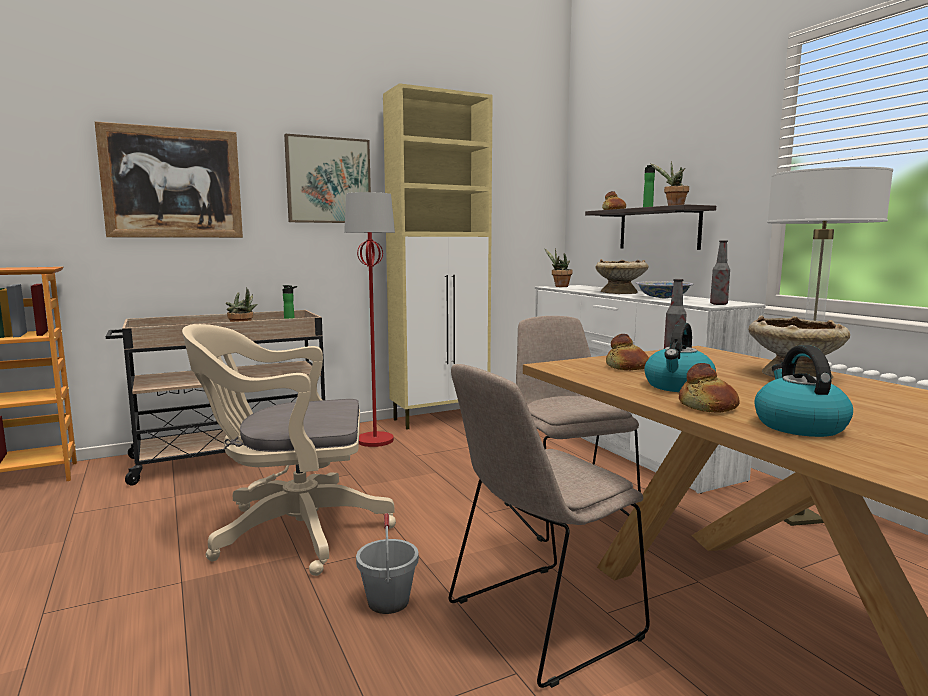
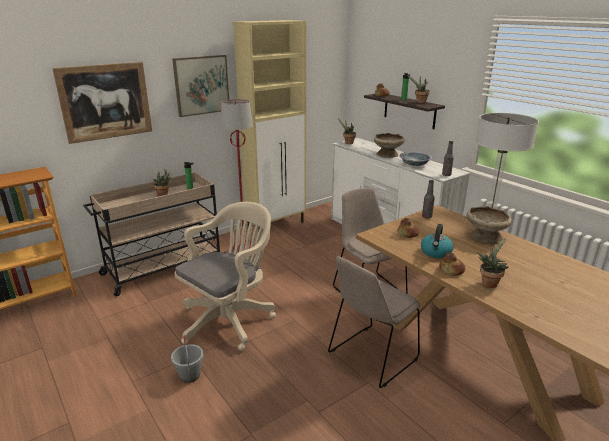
camera: 10 degrees left, 15 degrees up
(291, 532) = (230, 319): beige office chair -> beige office chair turned 150 degrees clockwise
(388, 601) = (299, 354): grey bucket -> grey bucket (189, 375)
(798, 425) = (489, 283): kettle -> potted plant

